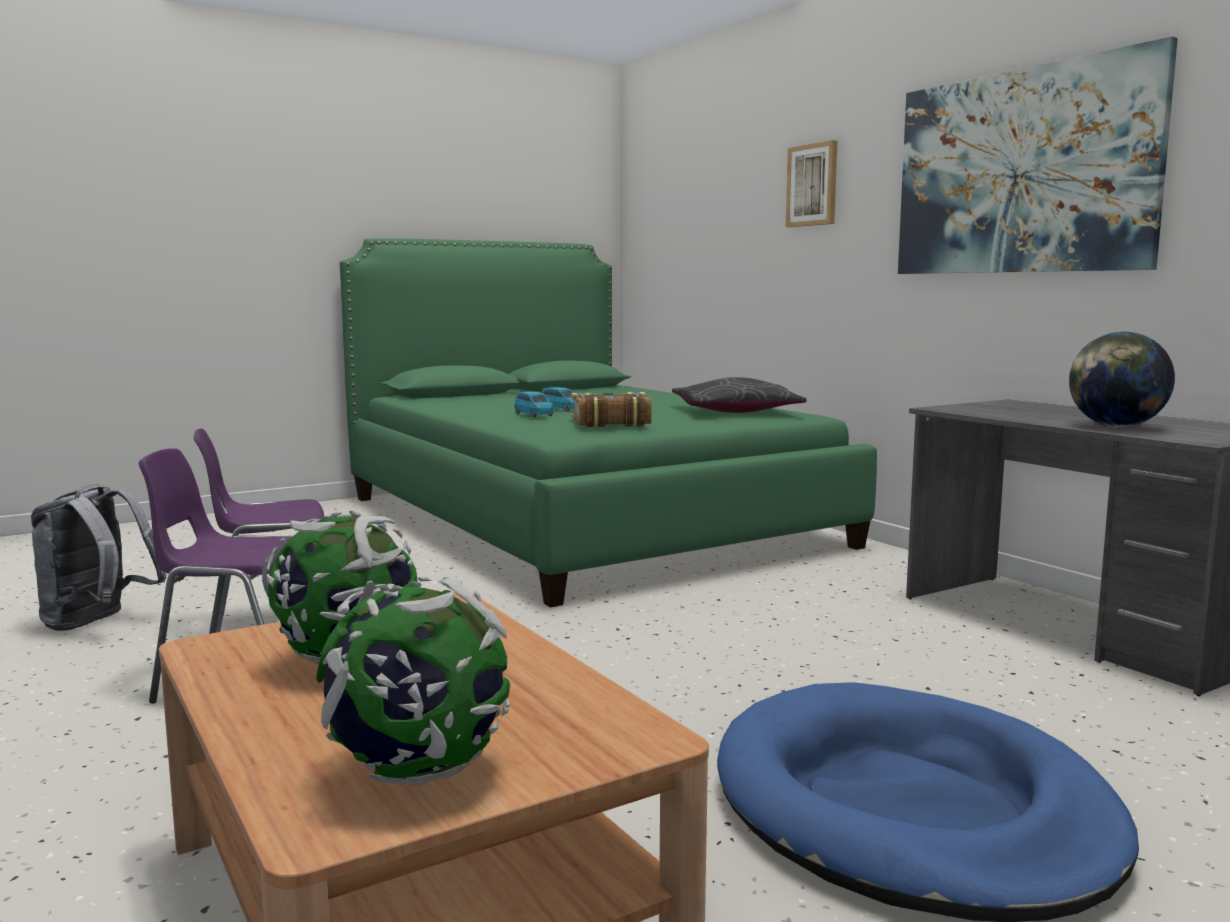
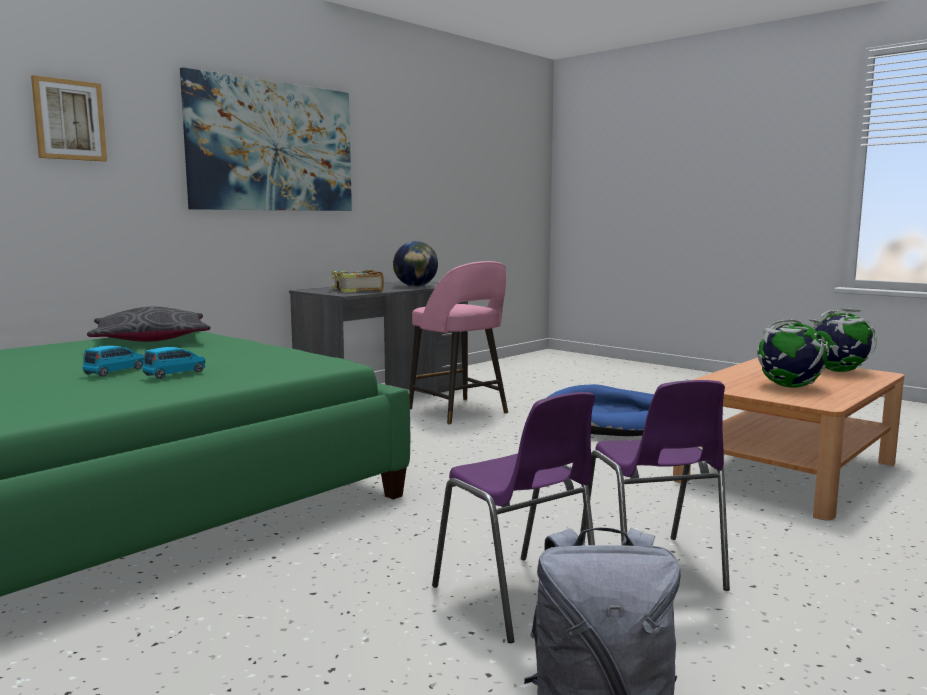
camera: 105 degrees left, 0 degrees up
(610, 422) = (260, 352): book -> book (356, 290)
(961, 668) = (459, 411): none -> pink stool

